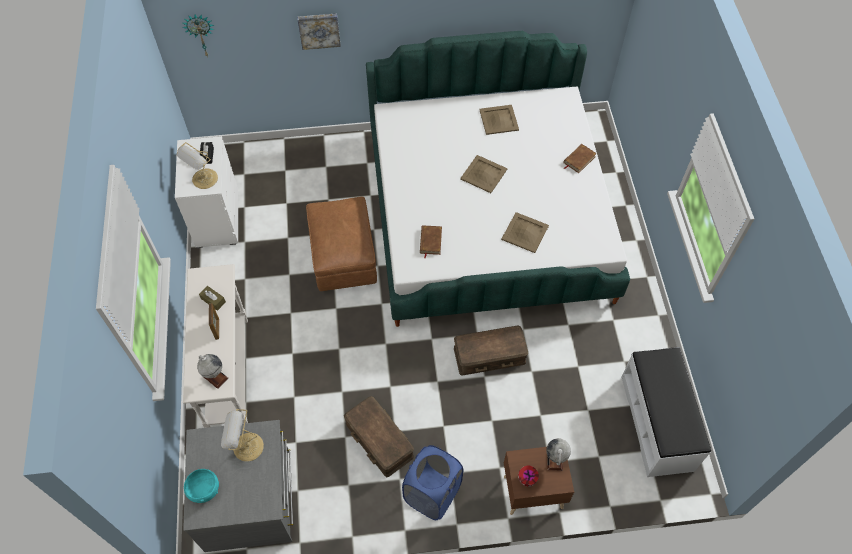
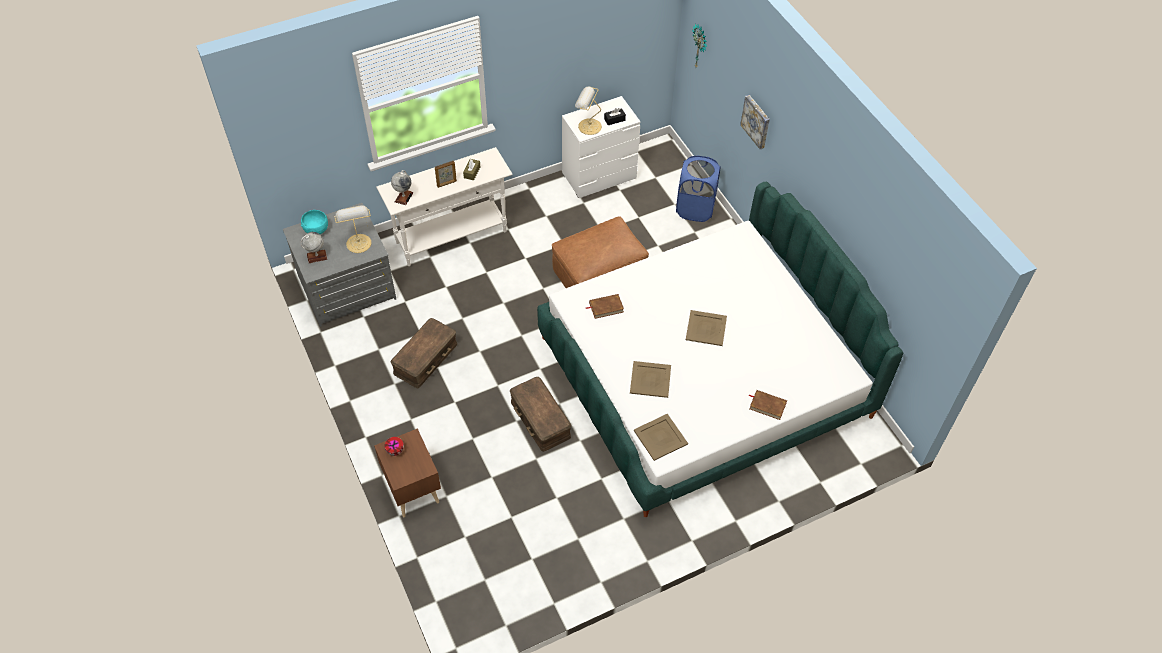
camera: 70 degrees right, 5 degrees down
(432, 494) = (387, 411): blue laundry basket -> blue laundry basket (695, 208)
(499, 119) = (784, 323): beige tray -> beige tray (661, 437)
(555, 459) = (420, 468): globe -> globe (317, 256)
(657, 422) = (519, 583): white bench -> none

